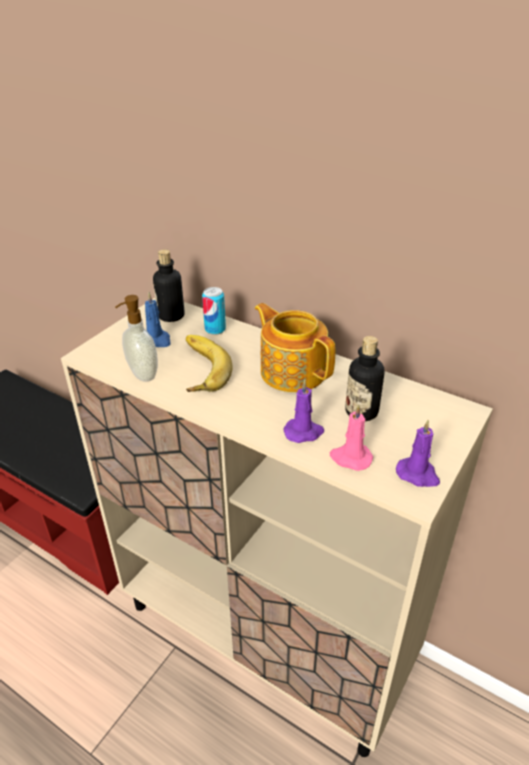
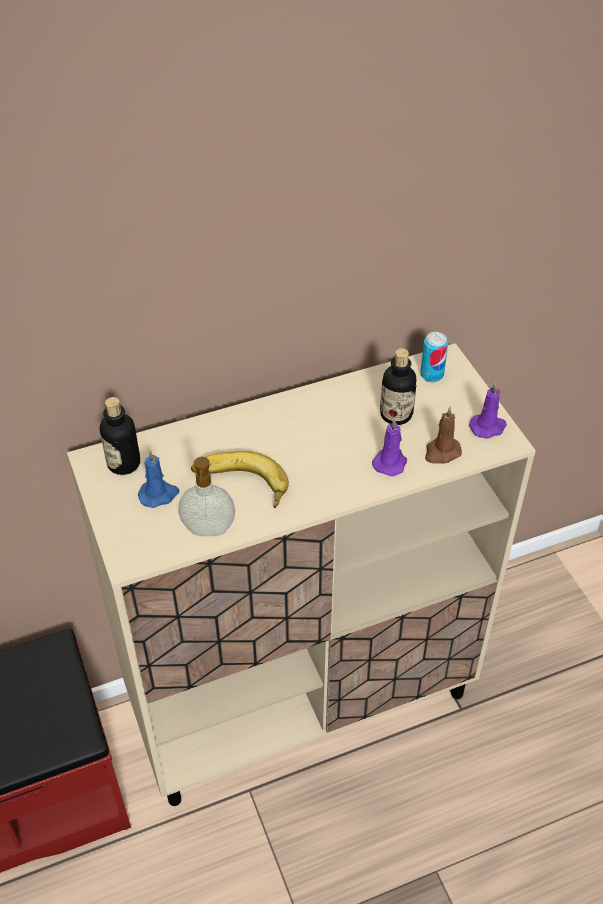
camera: 55 degrees left, 10 degrees up
(215, 329) = (185, 443): can -> can (431, 375)
(292, 371) = (304, 425): teapot -> none
(350, 458) = (441, 452): pink candle -> brown candle

